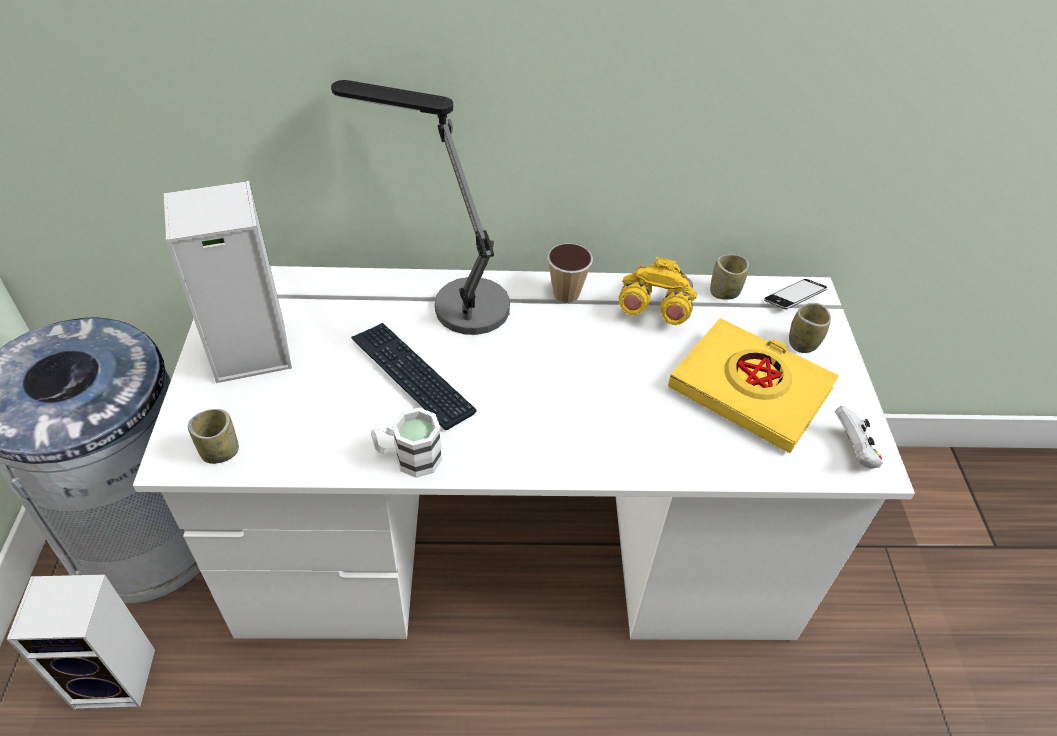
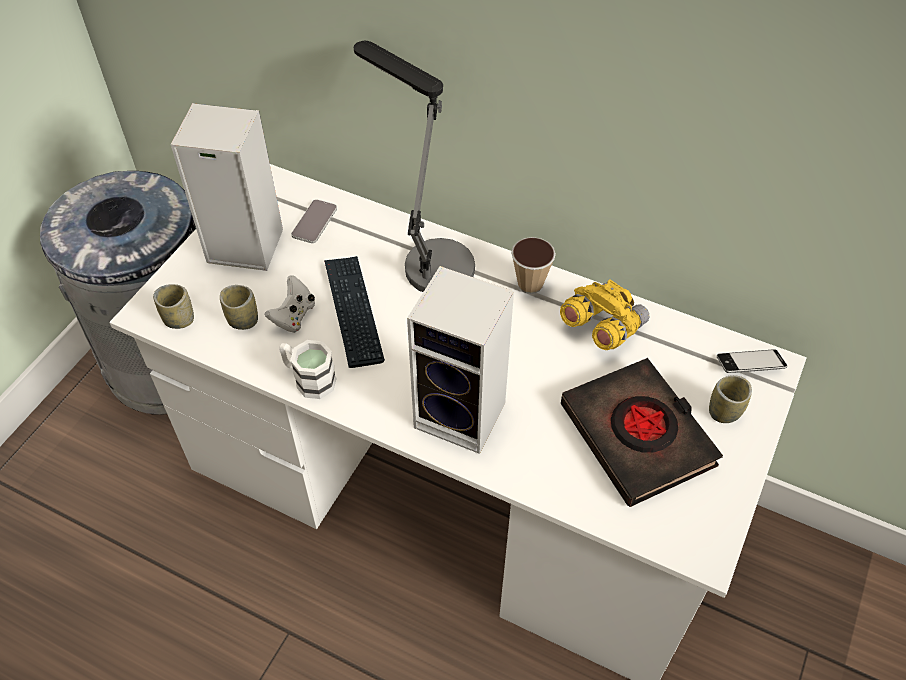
camera: 30 degrees right, 5 degrees up
(119, 677) = (103, 462): speaker -> speaker (464, 415)
(314, 305) = (314, 222): none -> phone
(724, 292) = (682, 334): cup -> cup (243, 320)
(750, 390) = (638, 435): yellow book -> black book
(853, 451) = (695, 530): white game controller -> white game controller (294, 316)

